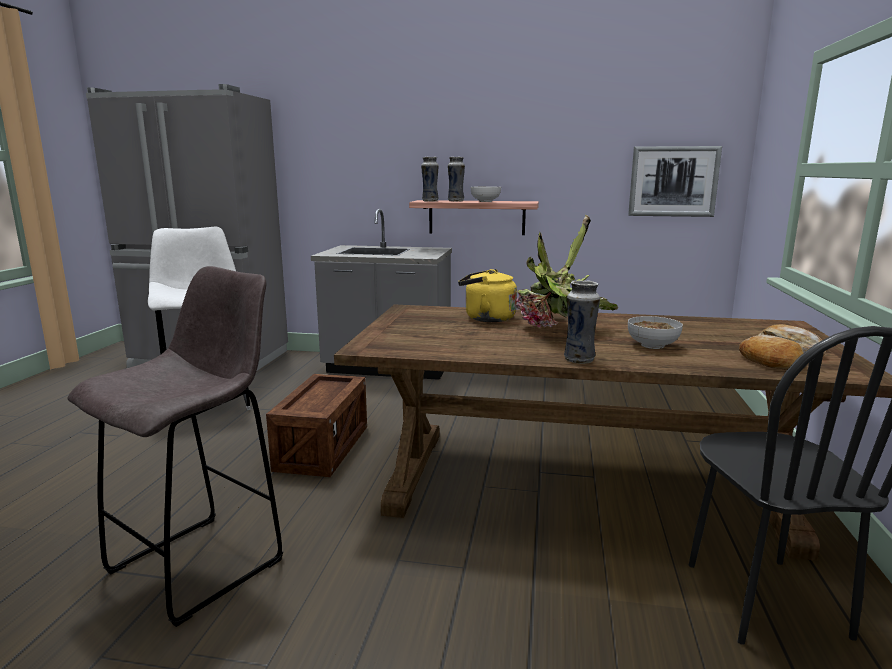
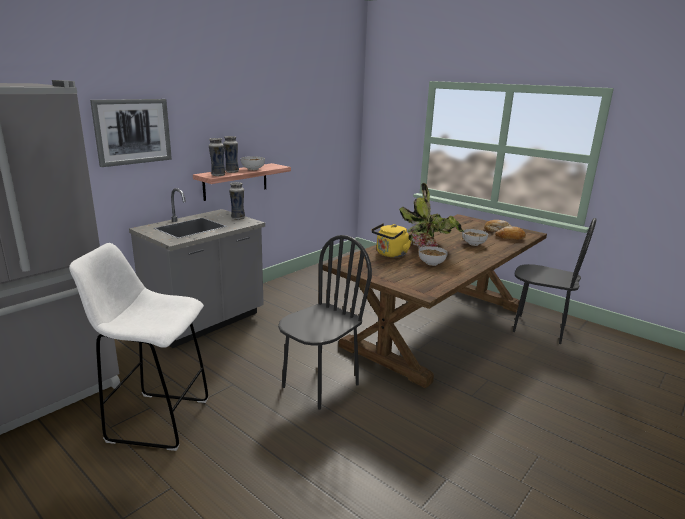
camera: 60 degrees left, 5 degrees up
(201, 563) = (436, 464): grey stool -> none
(323, 448) = (320, 385): crate -> black chair
(492, 337) = (431, 263): none -> bowl
(579, 359) = (484, 260): vase -> vase (238, 218)
(673, 181) = (334, 141): picture -> picture (133, 131)

